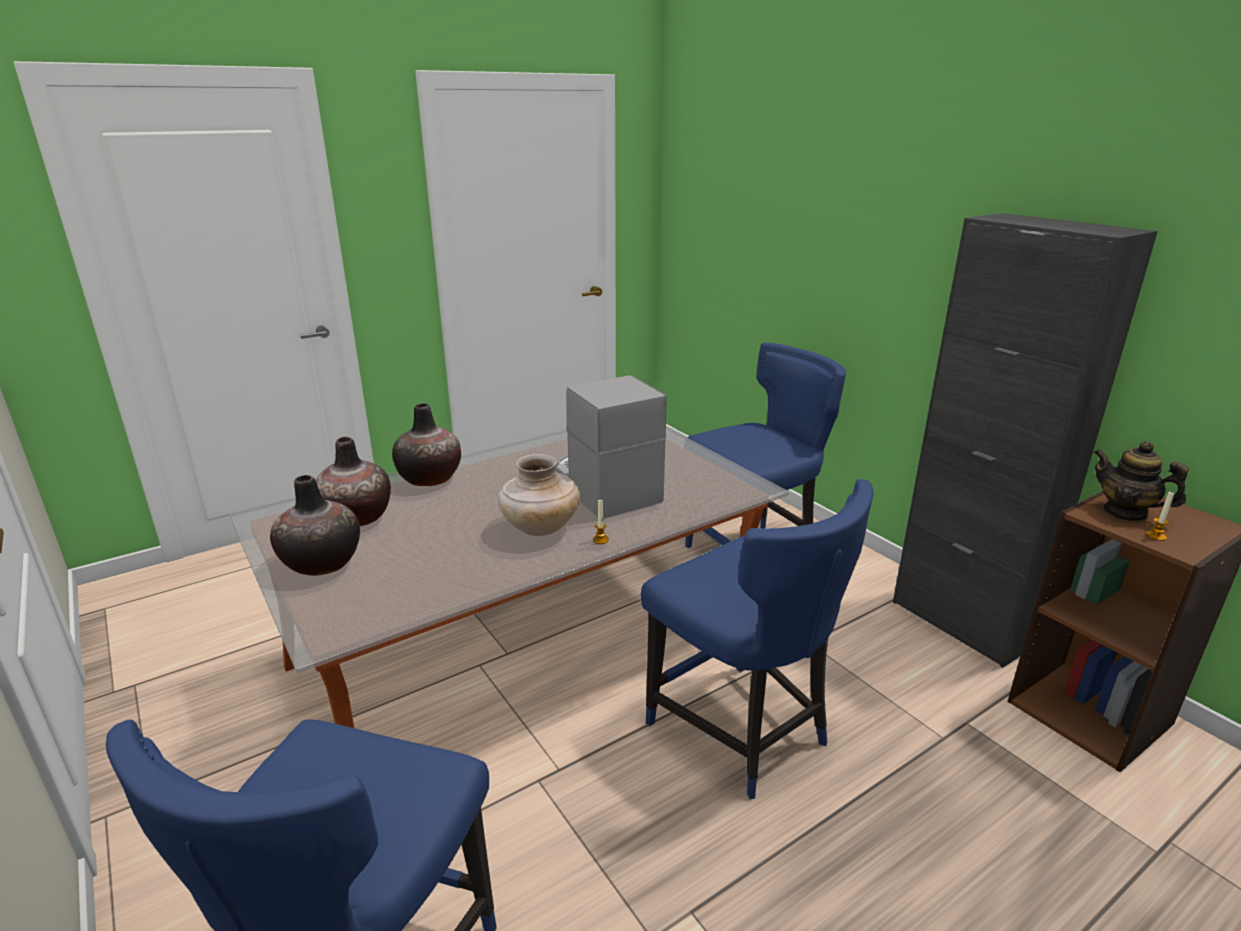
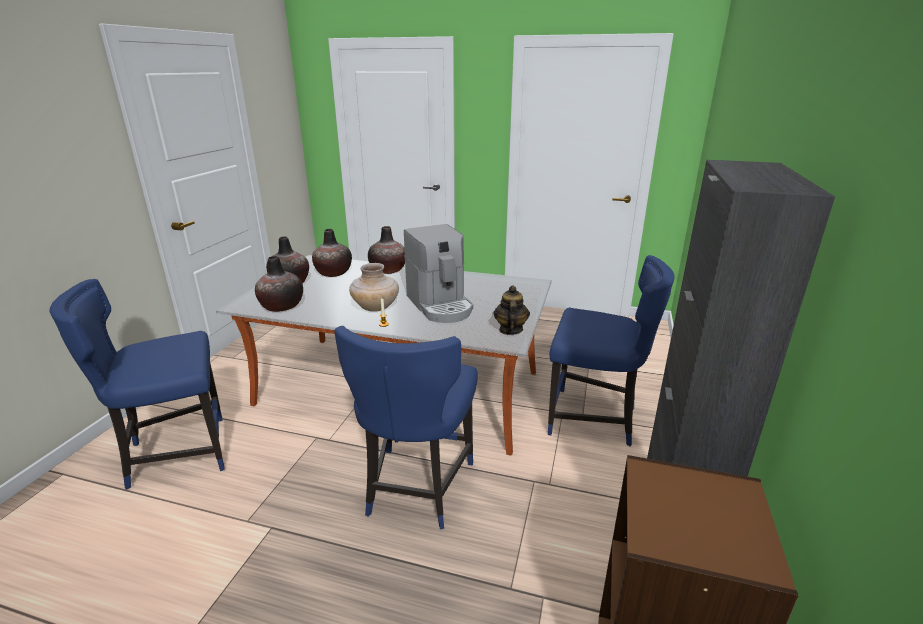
camera: 50 degrees right, 0 degrees up
(404, 597) = (281, 306): none -> vase
(604, 487) = (440, 305): coffee machine -> coffee machine turned 135 degrees clockwise
(1125, 512) = (685, 491): teapot -> teapot (510, 330)
(1156, 536) = (658, 518): candle -> none

